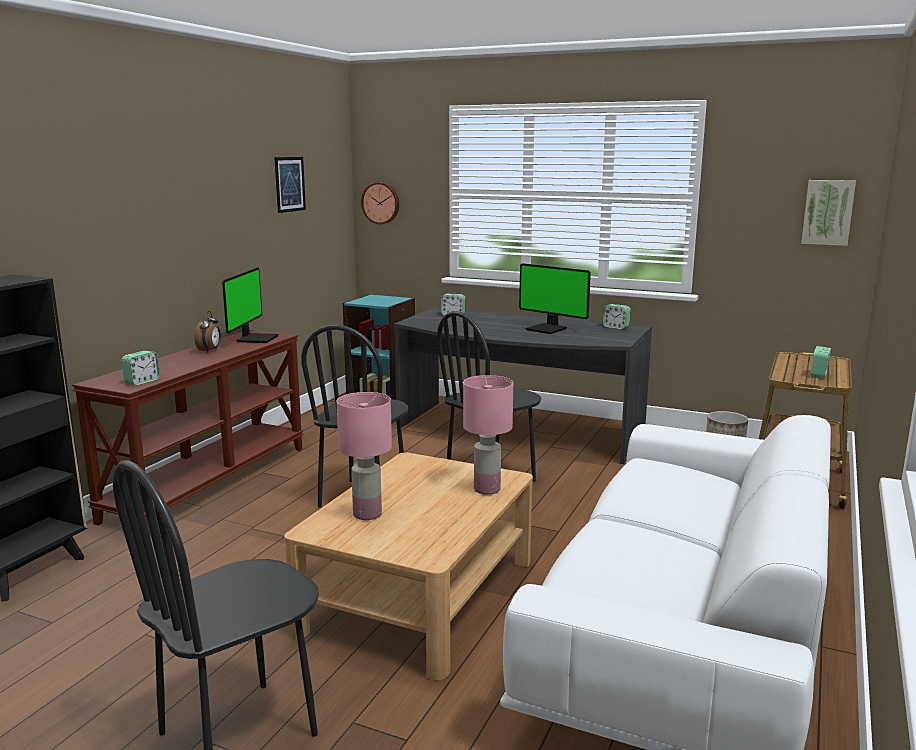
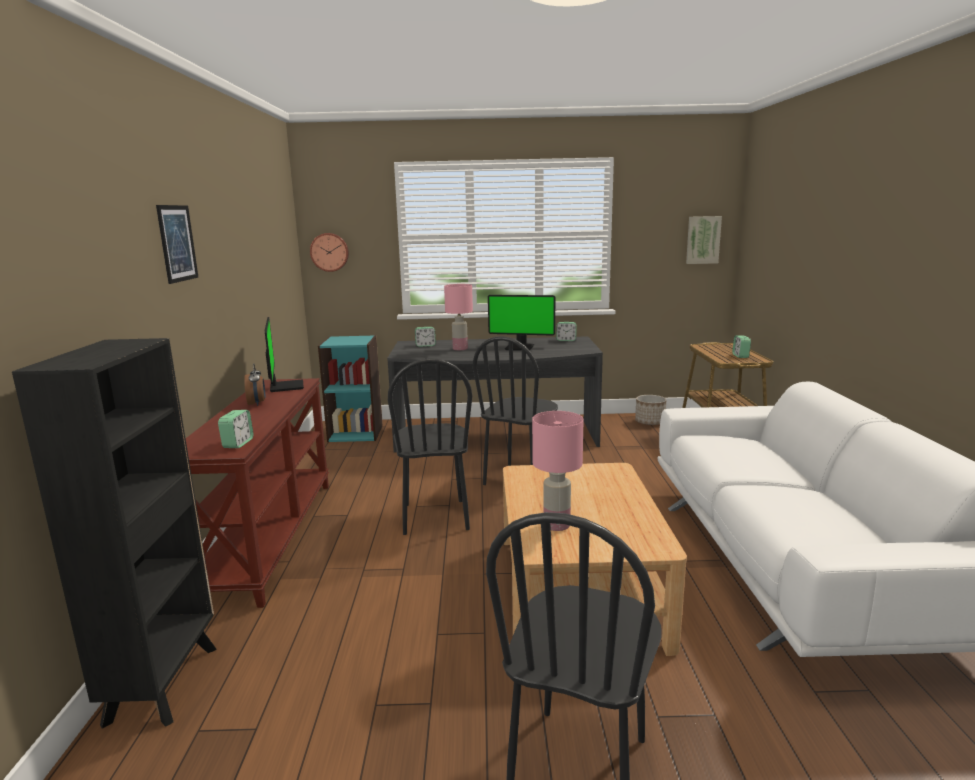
camera: 25 degrees left, 0 degrees up
(290, 184) = (266, 235): picture -> picture (177, 243)
(487, 489) = (615, 482): pink table lamp -> pink table lamp (460, 349)

